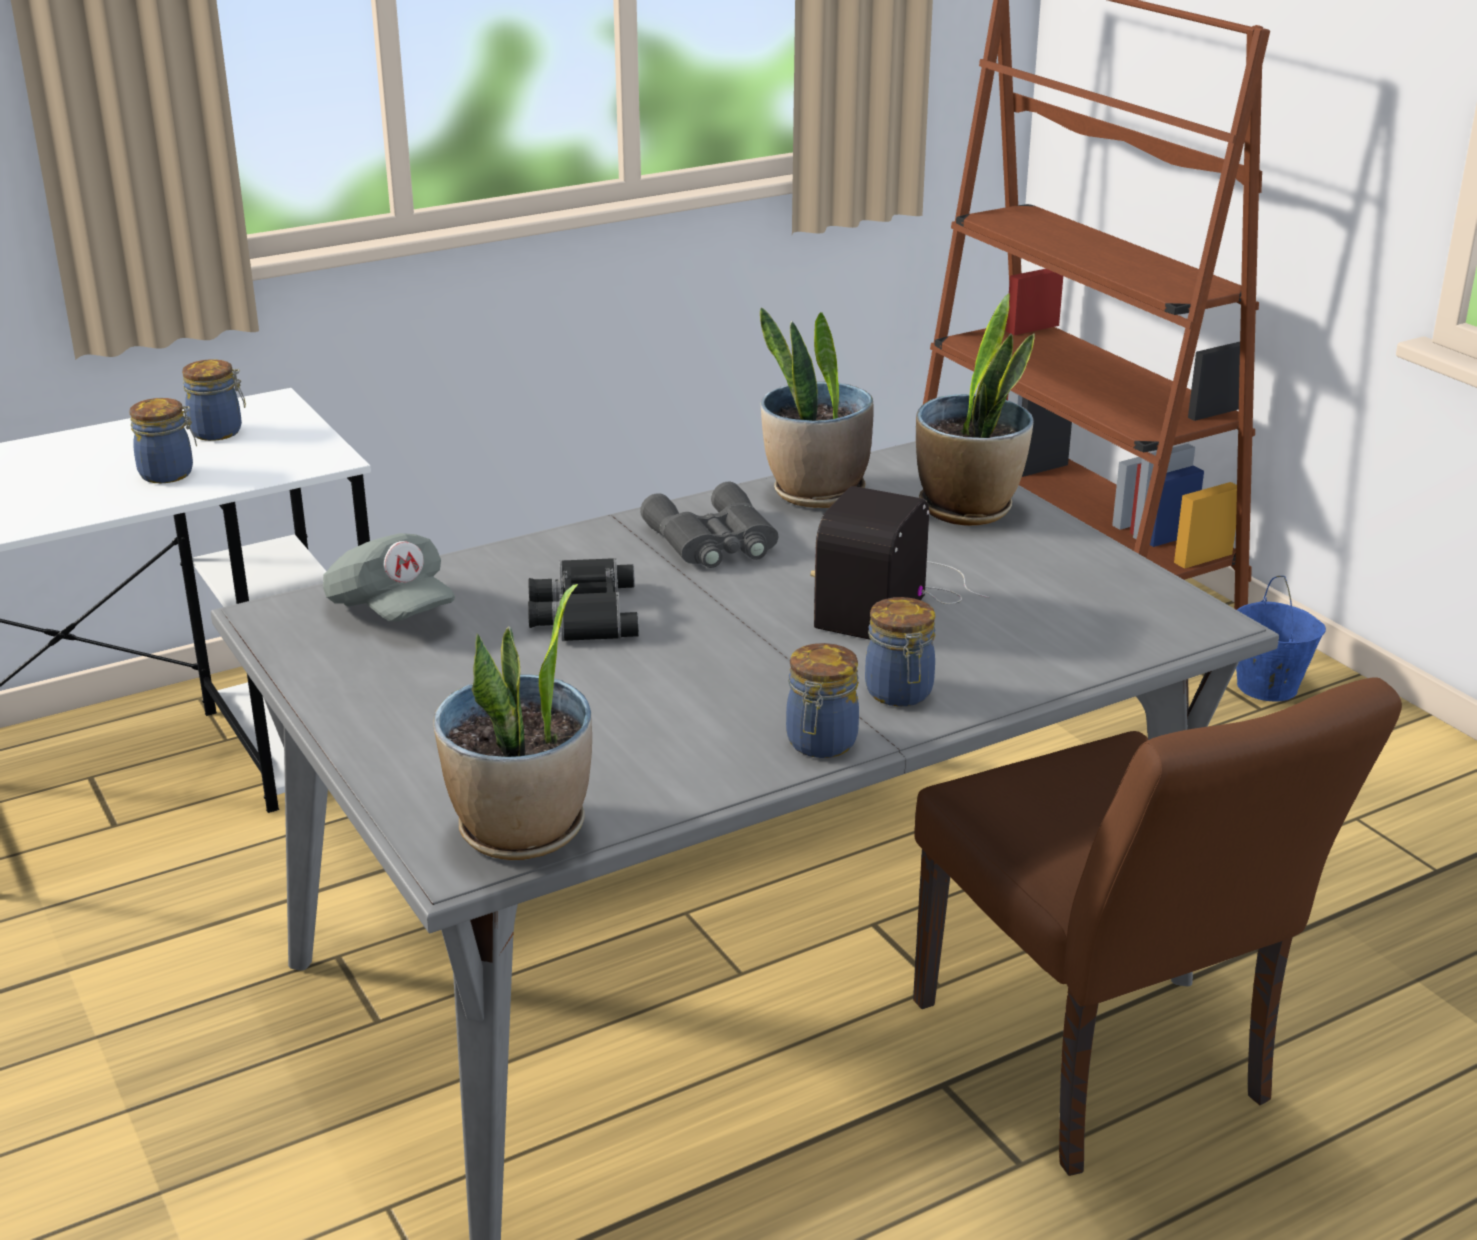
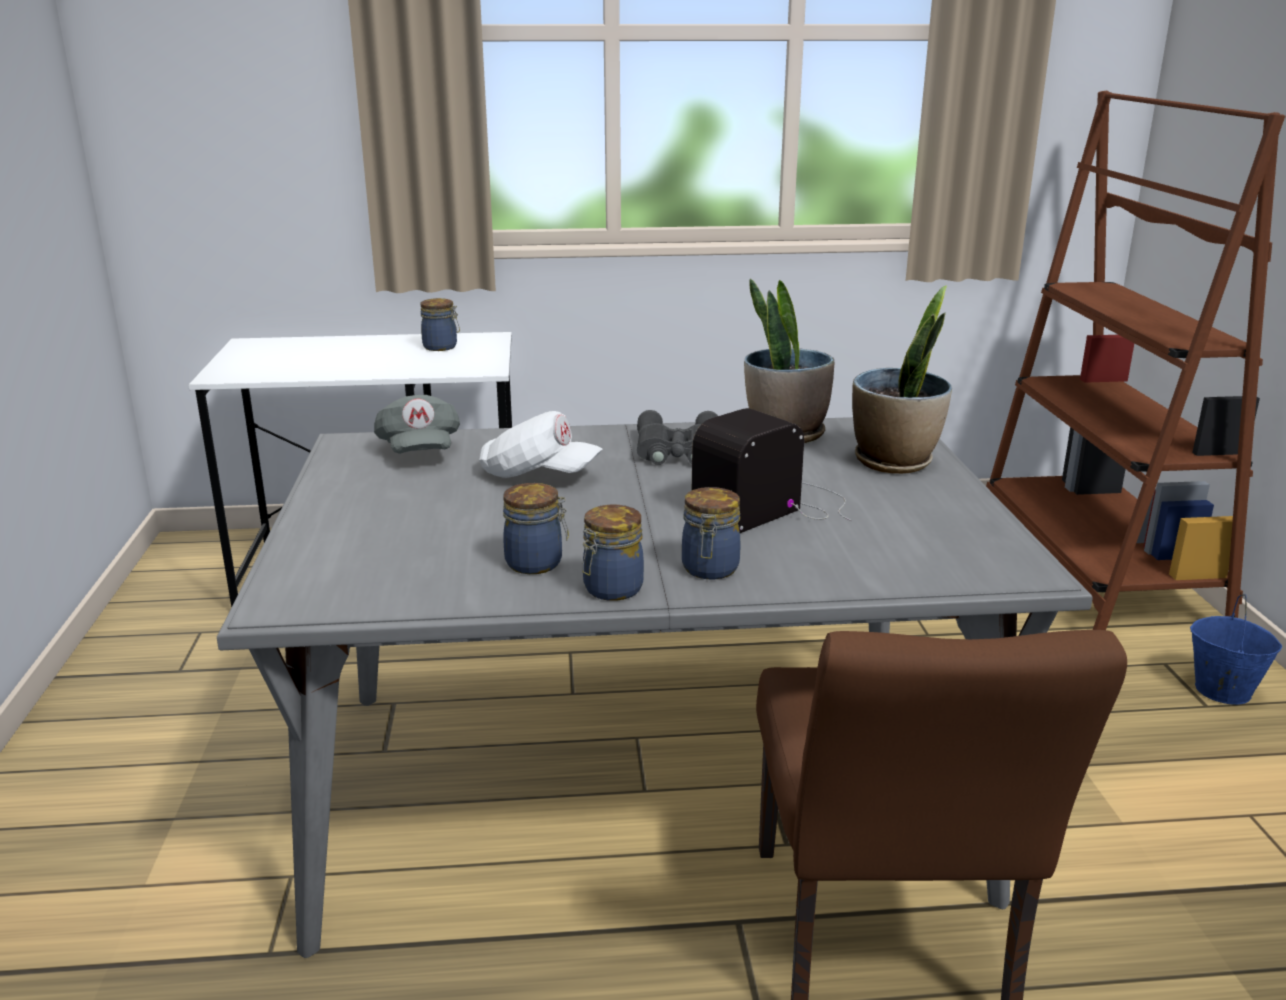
camera: 25 degrees right, 5 degrees down
(169, 474) = (387, 363): jar -> jar (536, 563)
(522, 831) = (338, 597): potted plant -> none
(582, 612) = (538, 475): black binoculars -> white cap

